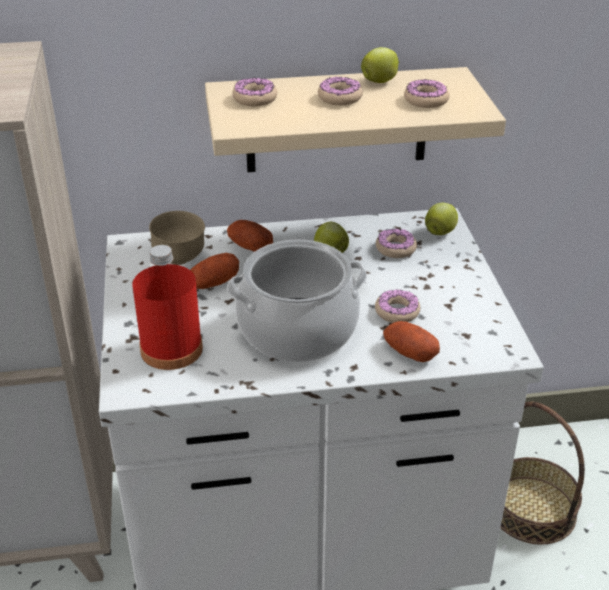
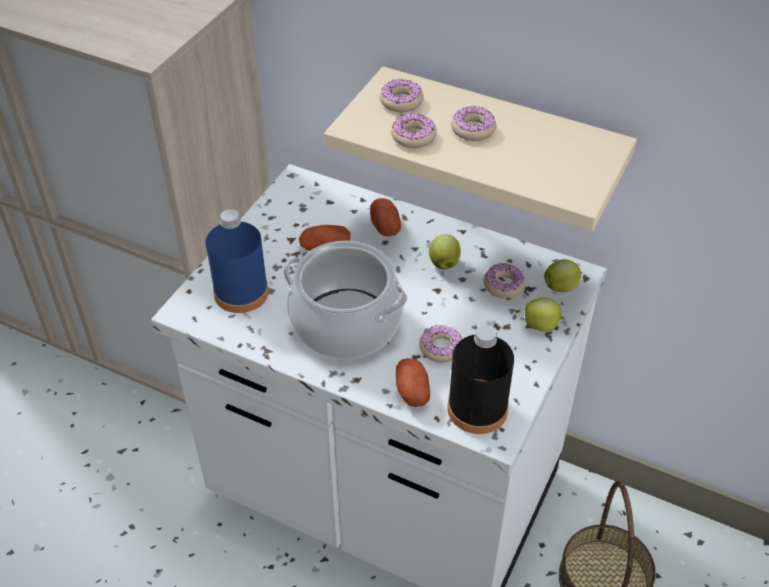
camera: 35 degrees right, 10 degrees up
(171, 349) = (241, 293): red bottle -> blue bottle
(180, 260) = (319, 214): brown bowl -> none
(380, 81) = (530, 124): apple -> apple (542, 326)
(426, 100) = (546, 164): donut -> donut (413, 136)
(475, 340) = (477, 409): none -> black bottle

